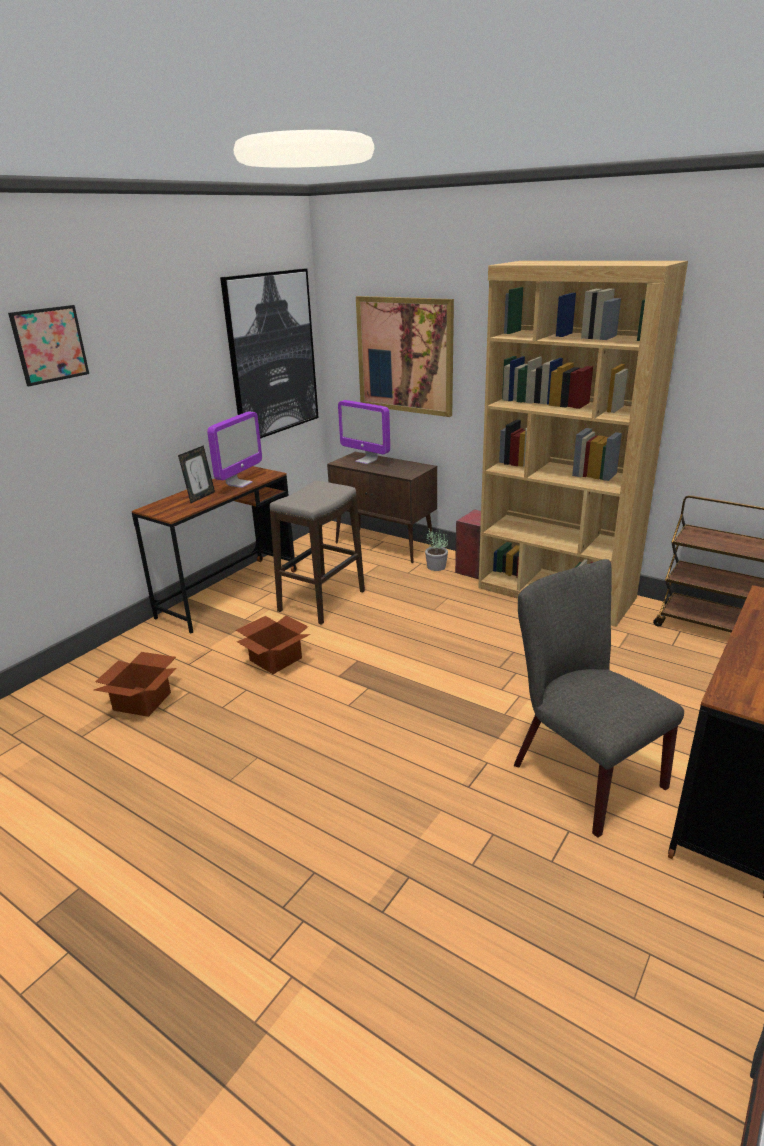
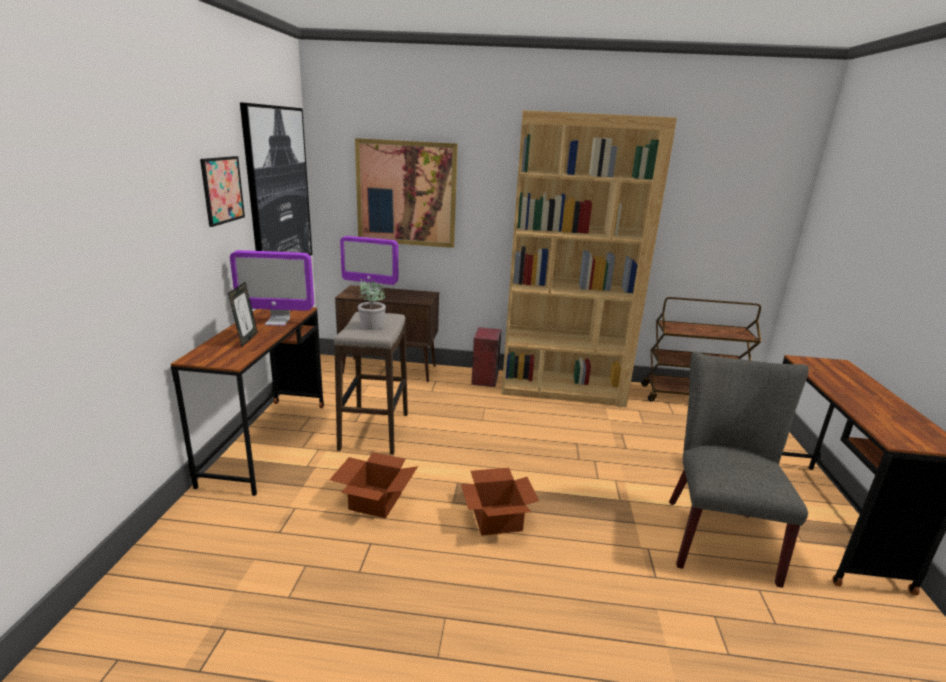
camera: 30 degrees left, 5 degrees down
(50, 345) = (80, 152): picture -> picture (222, 190)
(144, 700) = (255, 593): cardboard box -> cardboard box (497, 518)
(239, 484) = (277, 322): monitor -> monitor turned 90 degrees clockwise
(436, 567) = (451, 382): potted plant -> potted plant (371, 326)
(579, 771) = (715, 533): grey chair -> grey chair turned 75 degrees clockwise

